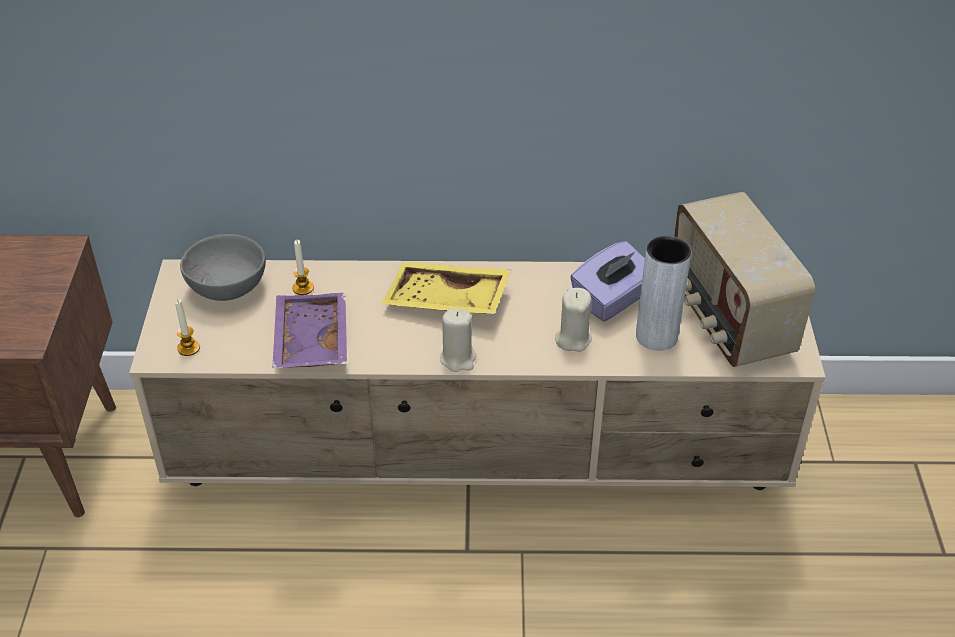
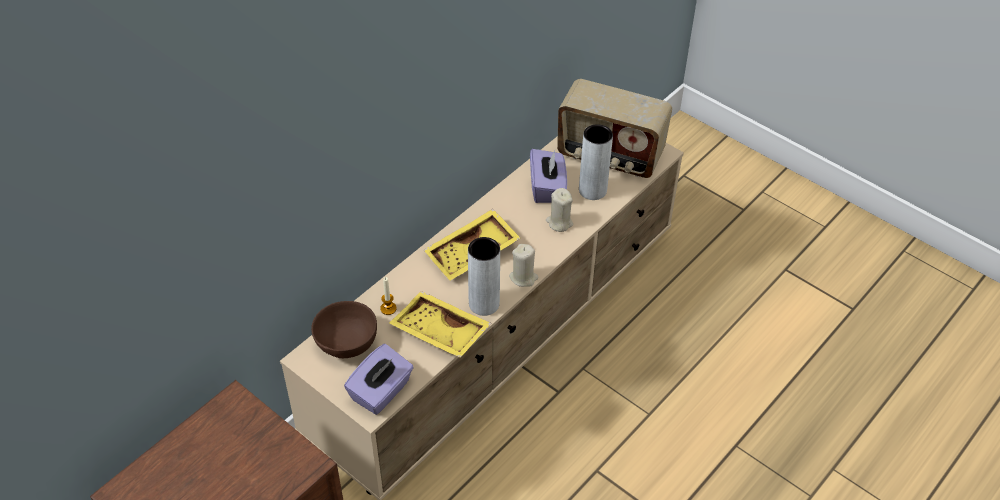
camera: 50 degrees left, 5 degrees up
(188, 348) = (381, 392): candle -> purple tissue box
(225, 288) = (345, 344): grey bowl -> brown bowl
(309, 342) = (439, 333): purple tray -> yellow tray
(385, 351) = (484, 304): none -> grey vase

